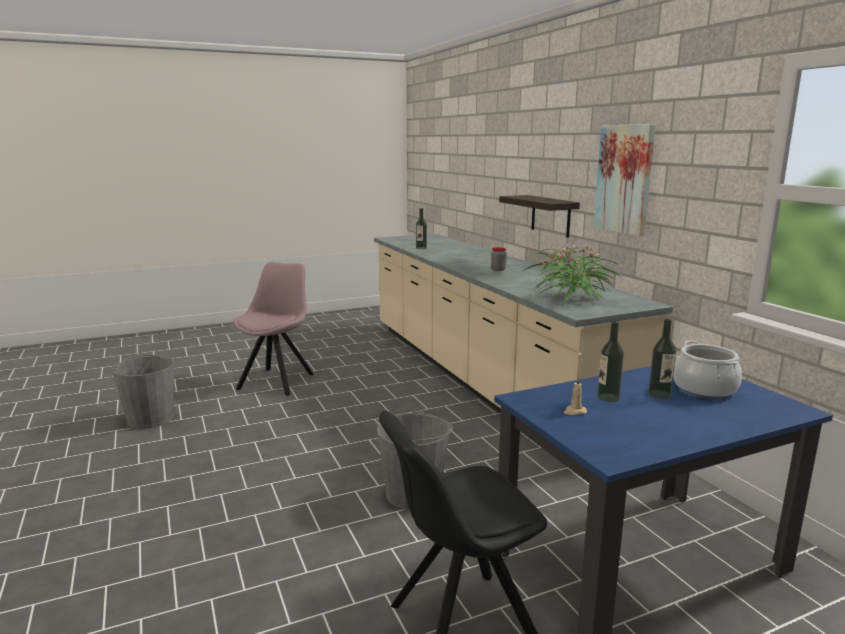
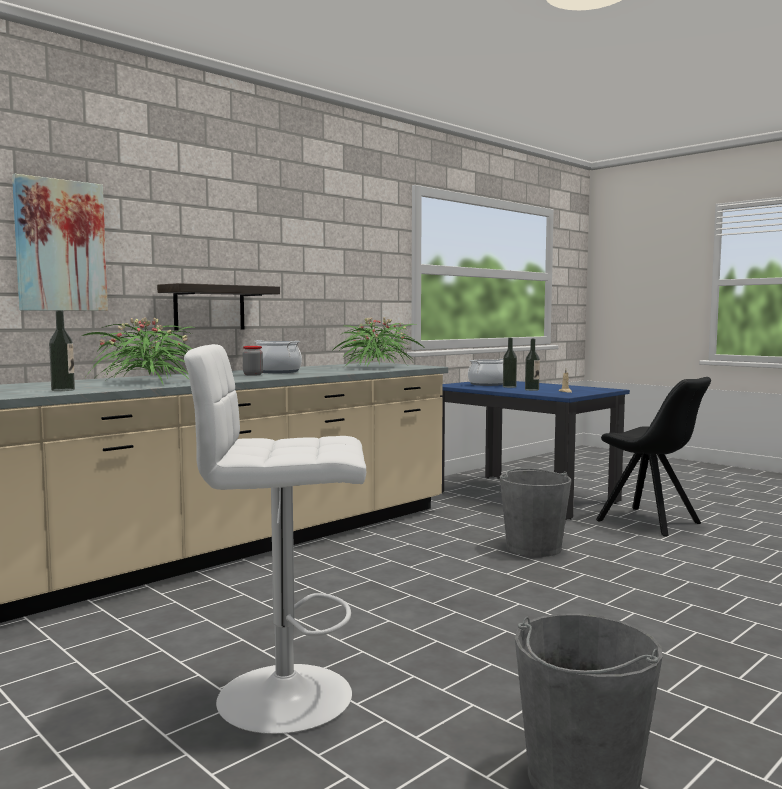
camera: 110 degrees left, 10 degrees down
(277, 381) = (283, 697): pink chair -> white stool
(456, 255) = (148, 382): none -> potted plant
(524, 274) = (277, 372): none -> cooking pot
(624, 179) = (309, 261): picture -> picture (60, 245)

